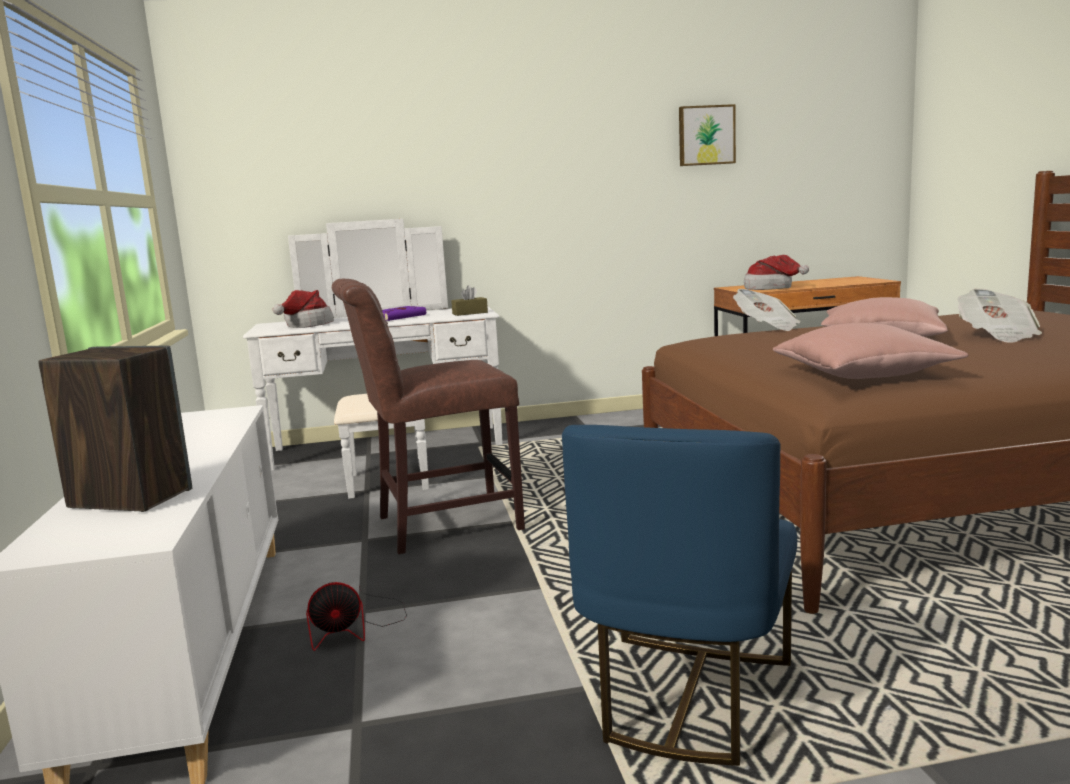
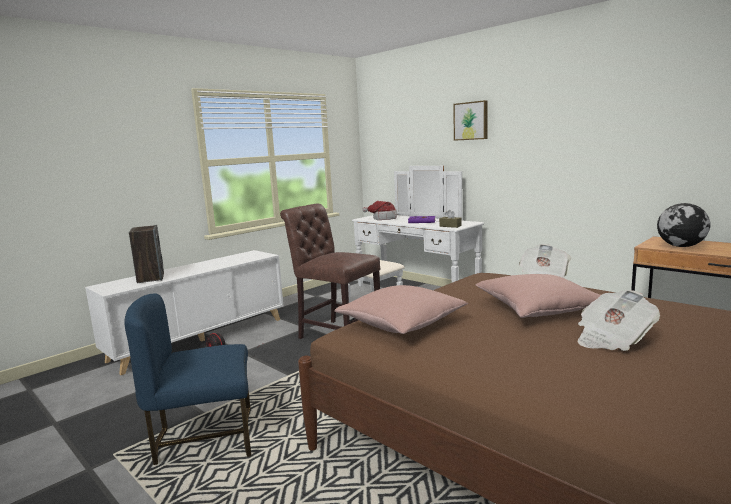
camera: 55 degrees right, 0 degrees up
(706, 135) = (662, 109): picture -> picture (471, 121)
(772, 288) = (681, 246): hat -> globe

